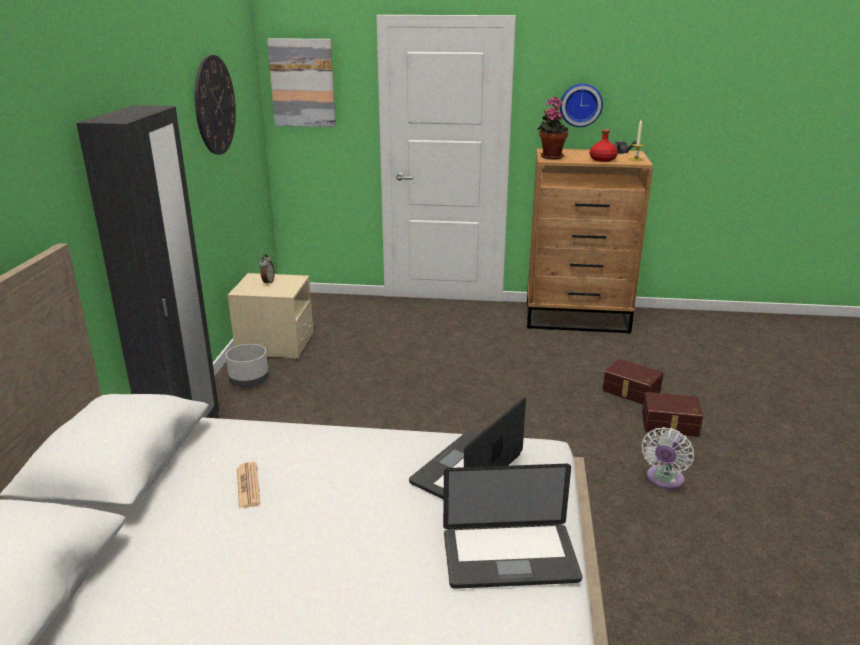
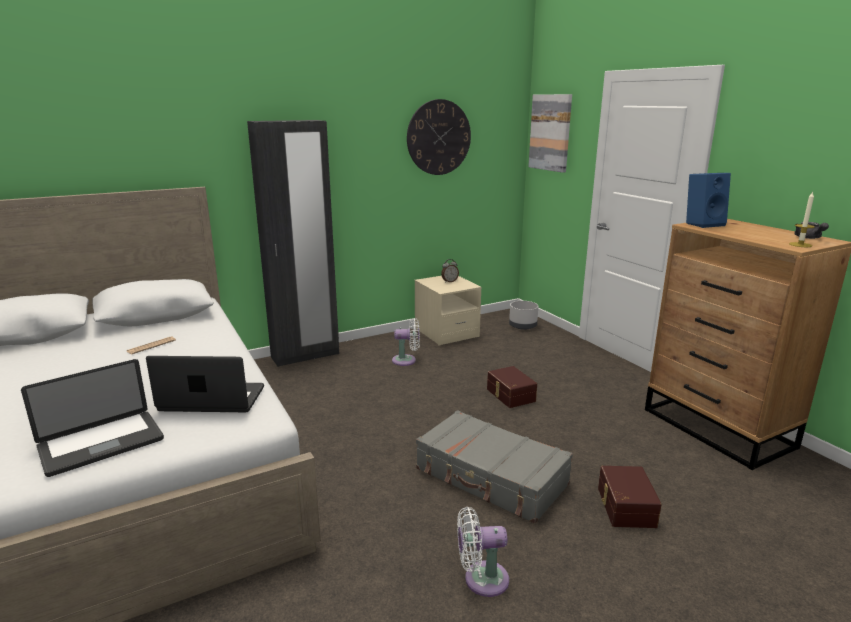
camera: 55 degrees right, 5 degrees down
(249, 380) = (393, 343): grey planter -> grey planter (523, 326)
(300, 387) = (406, 360): none -> white fan
(510, 557) = (101, 444): laptop -> laptop turned 90 degrees counterclockwise
(549, 426) = (491, 477): none -> grey suitcase
(550, 156) = (703, 224): potted plant -> blue speaker
(580, 104) = (782, 172): wall clock -> none
(602, 159) = (753, 236): red bottle -> none
(670, 425) = (596, 554): brown storage box -> brown storage box (510, 395)

